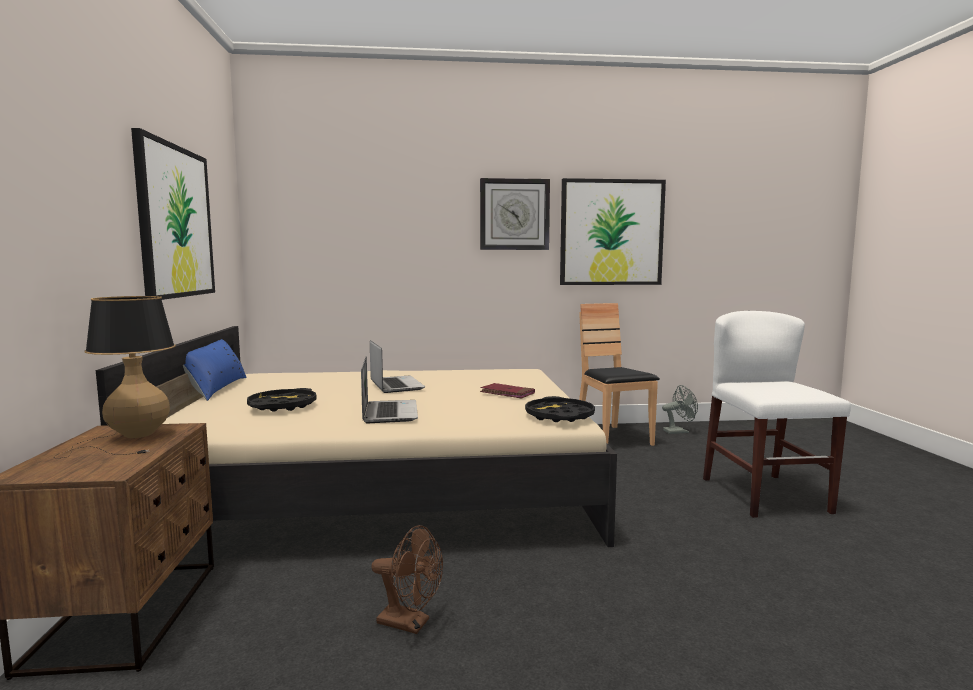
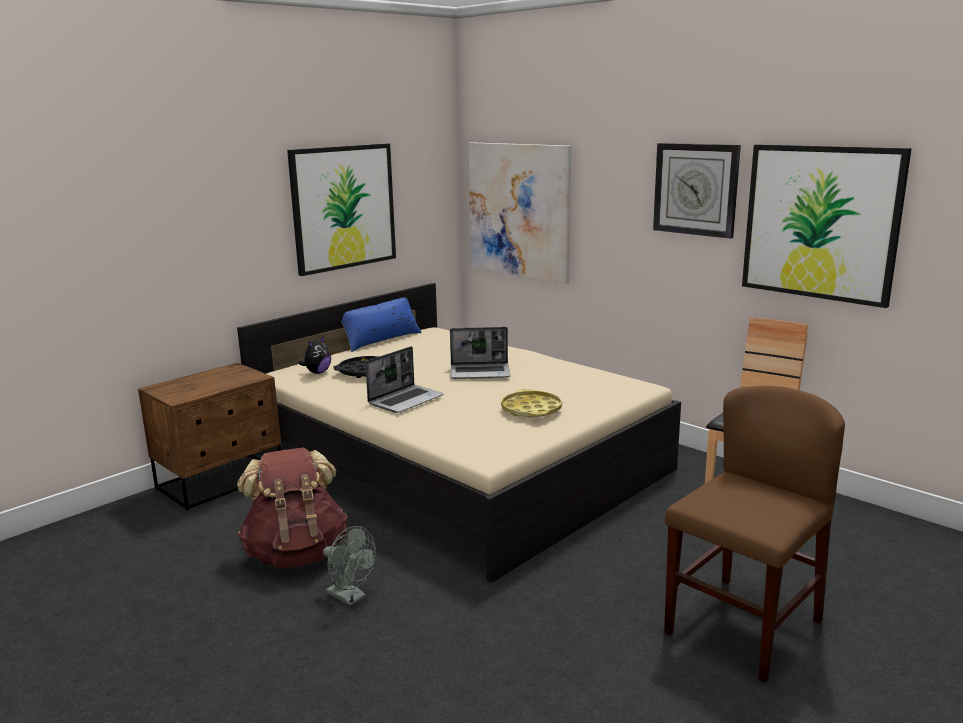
camera: 50 degrees right, 10 degrees up
(130, 438) = (226, 378): table lamp -> none
(222, 418) = (317, 372): none -> plush toy
(326, 245) = (519, 210): none -> picture
(395, 385) = (480, 372): laptop -> laptop turned 60 degrees clockwise
(410, 623) = (296, 553): brown fan -> brown backpack
(507, 393) = (531, 410): red book -> yellow tray
(559, 416) = (494, 447): black tray -> none
(679, 431) = (861, 524): grey fan -> grey fan (351, 597)
(765, 495) = (743, 627): white chair -> brown chair

